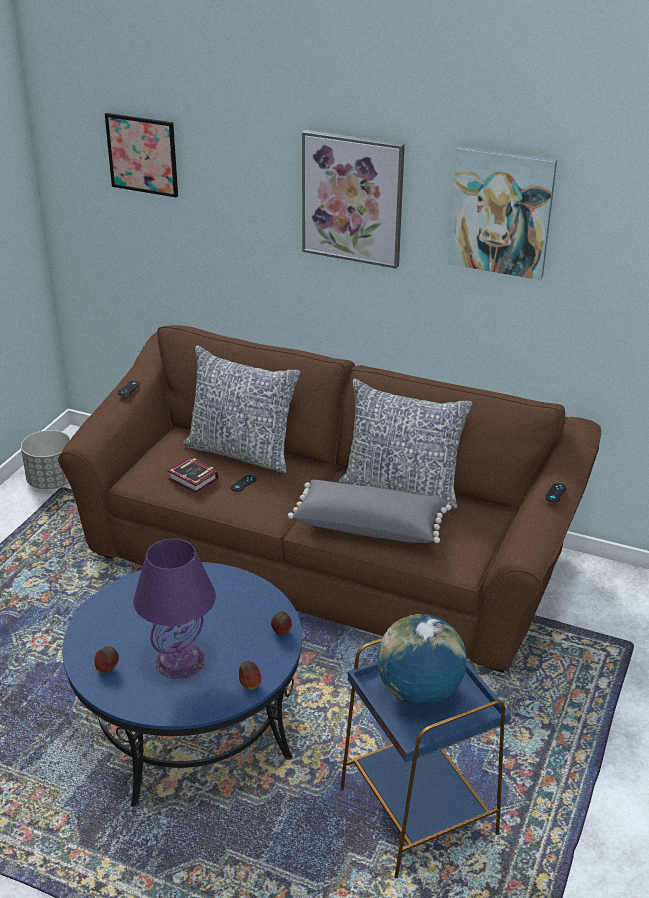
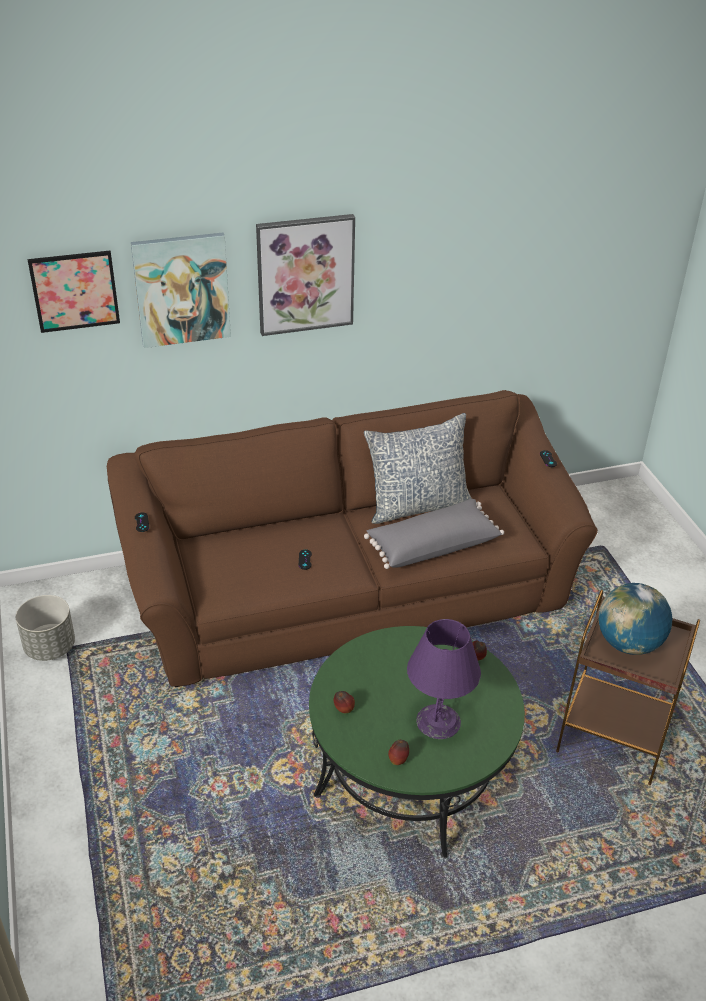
camera: 40 degrees left, 5 degrees up
(191, 724) = (410, 773): blue coffee table -> green coffee table
(193, 480) = (264, 577): book -> none
(241, 452) = (269, 534): pillow -> none
(249, 685) = (504, 708): apple -> apple (343, 710)
(418, 814) = (614, 735): blue side table -> brown side table
(501, 212) = (439, 250): picture -> picture (182, 289)

